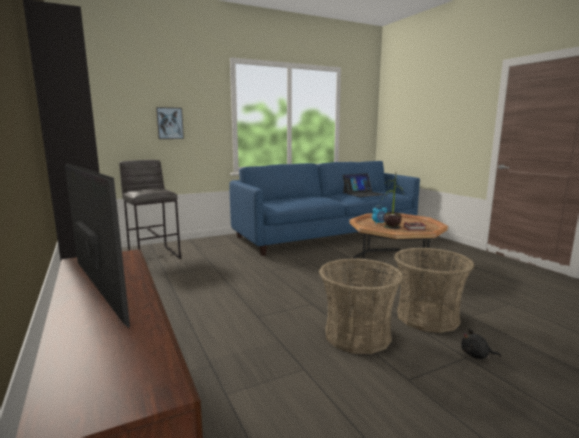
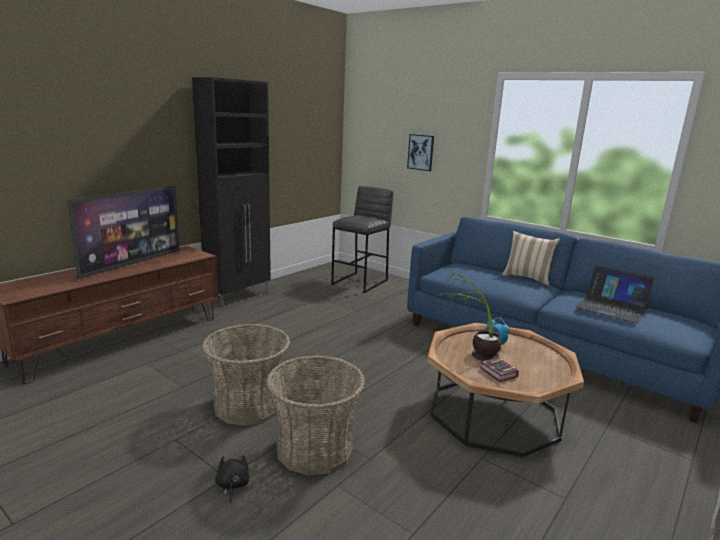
camera: 65 degrees right, 5 degrees up
(305, 196) = (527, 278): none -> beige pillow

